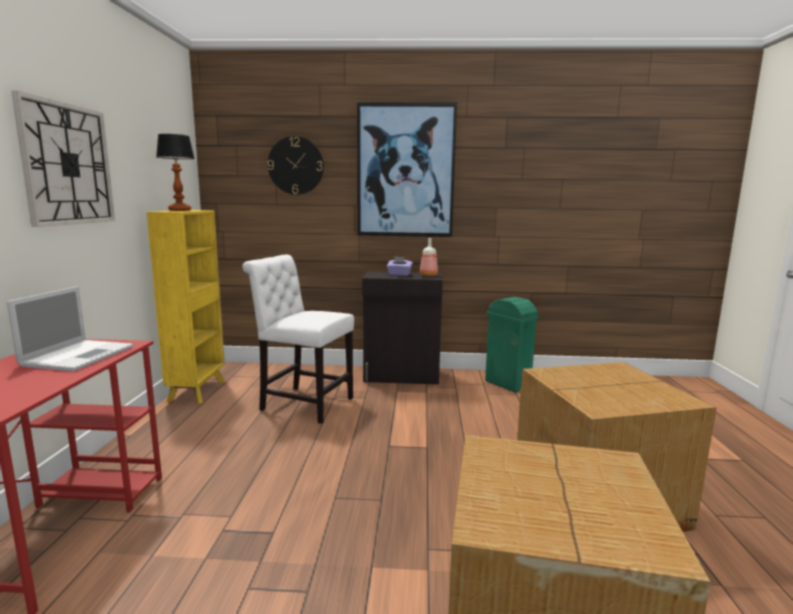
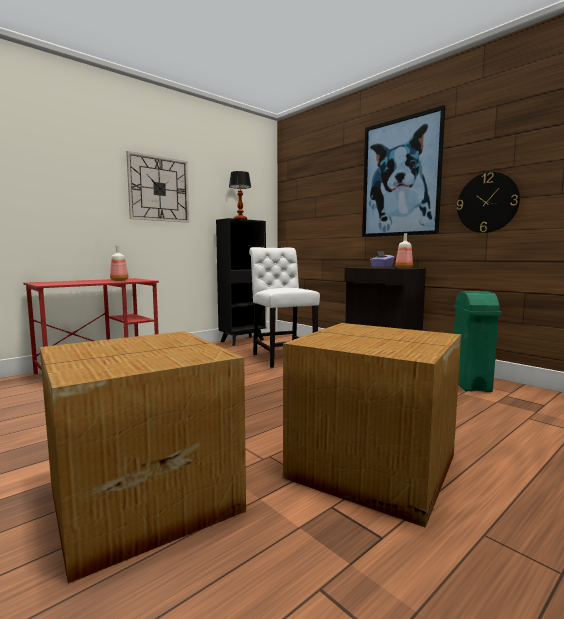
camera: 45 degrees right, 5 degrees down
(80, 355) = (119, 280): laptop -> bottle
(198, 390) = (243, 341): yellow bookcase -> black bookcase
(296, 165) = (327, 186): wall clock -> wall clock (487, 203)

